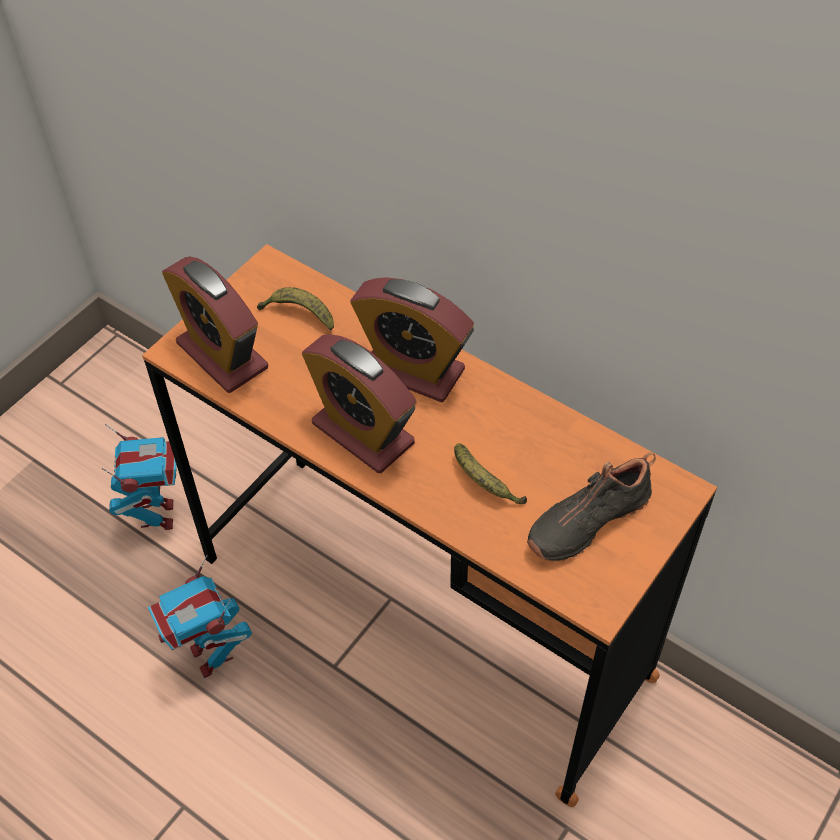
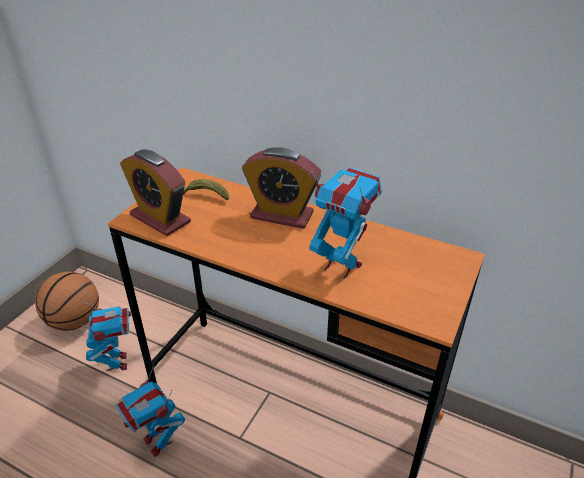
camera: 10 degrees left, 15 degrees down
(94, 432) = (75, 321): none -> basketball
(363, 433) = (257, 248): alarm clock -> none
(484, 483) = (341, 265): banana -> toy robot
(586, 518) = (412, 277): black shoe -> none

